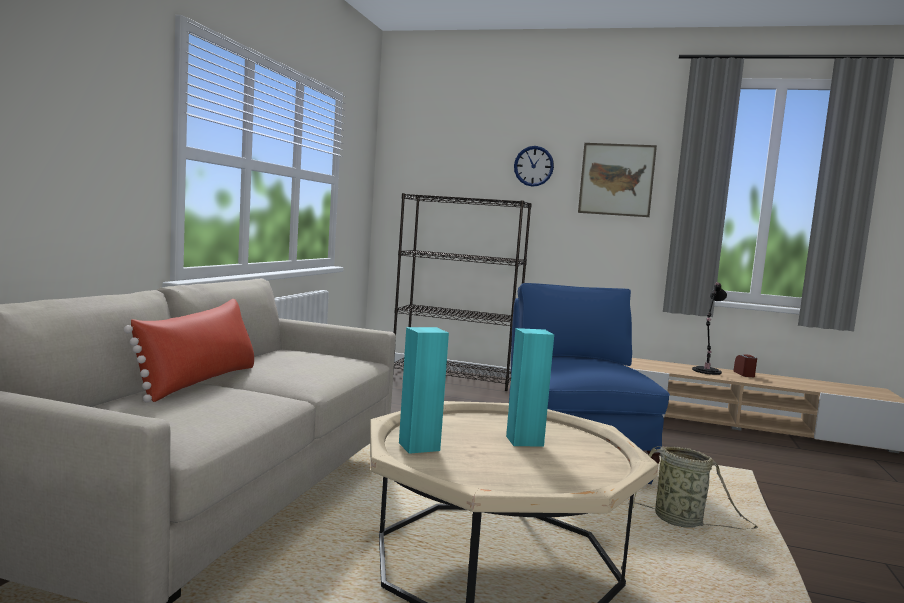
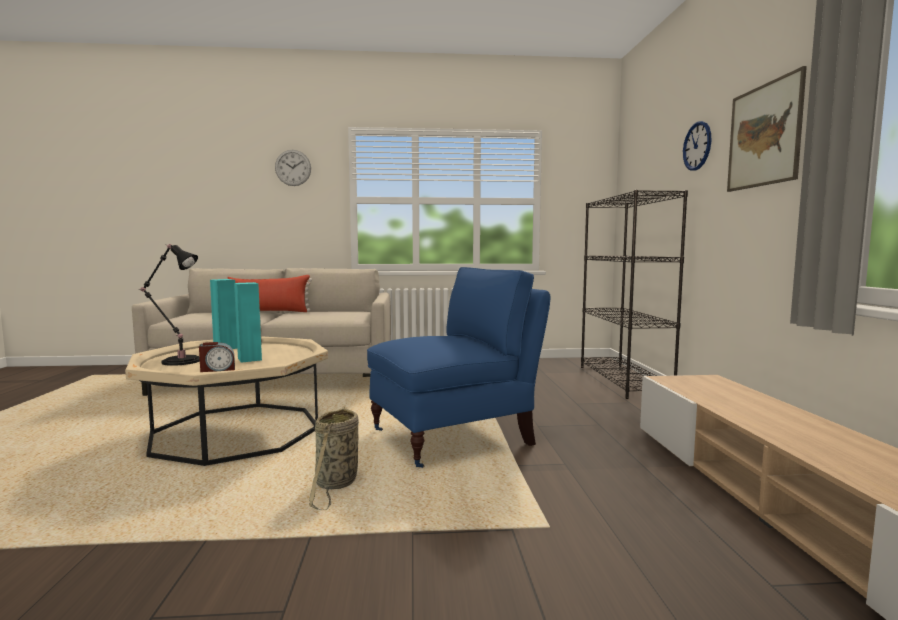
camera: 70 degrees right, 0 degrees up
(94, 66) = (293, 168): none -> wall clock
(706, 371) = (779, 420): black table lamp -> black table lamp (179, 361)
(744, 374) = (850, 443): alarm clock -> alarm clock (218, 370)

